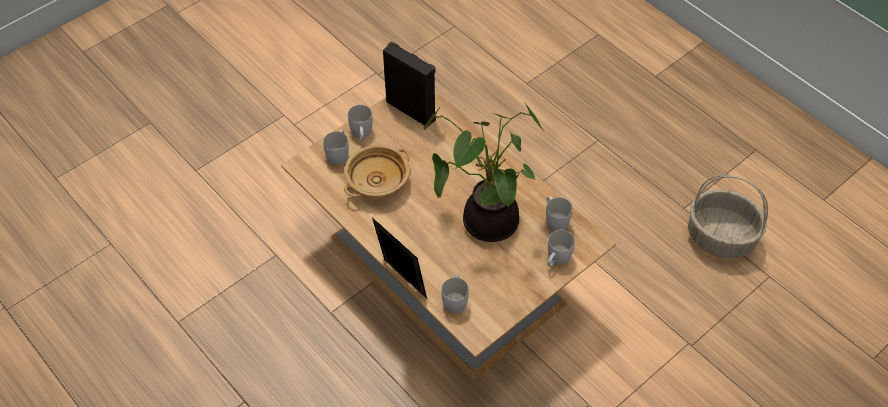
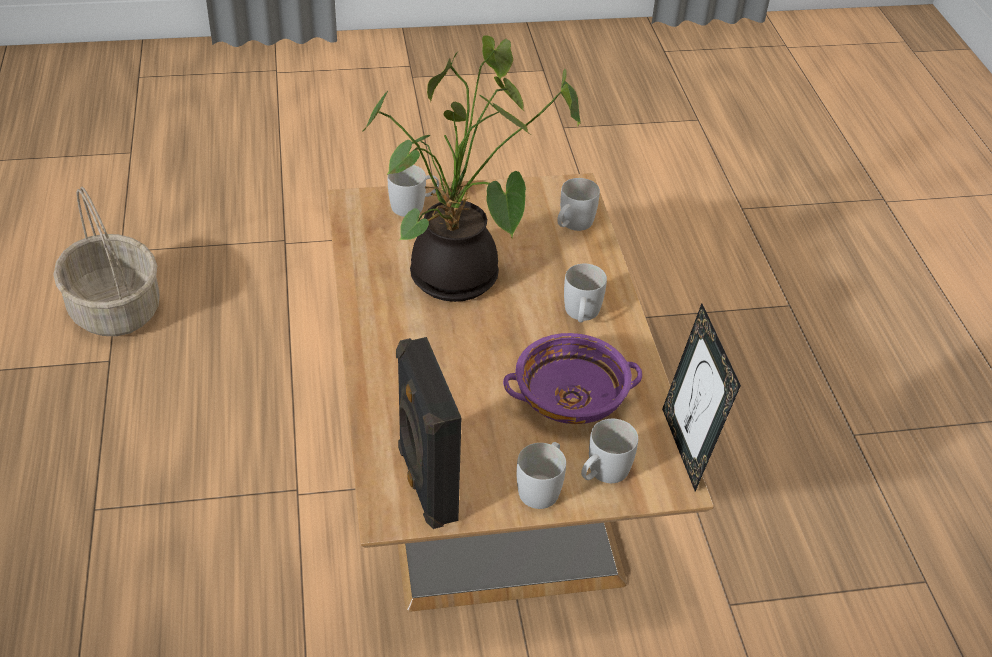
camera: 150 degrees left, 10 degrees down
(378, 183) = (571, 398): beige bowl -> purple bowl
(401, 282) = (626, 269): picture frame -> picture frame (686, 448)
(555, 219) = (370, 241): white mug -> white mug (581, 315)

